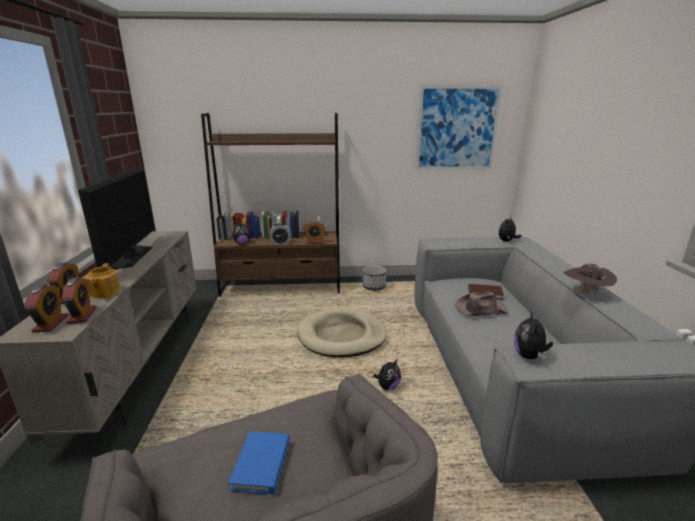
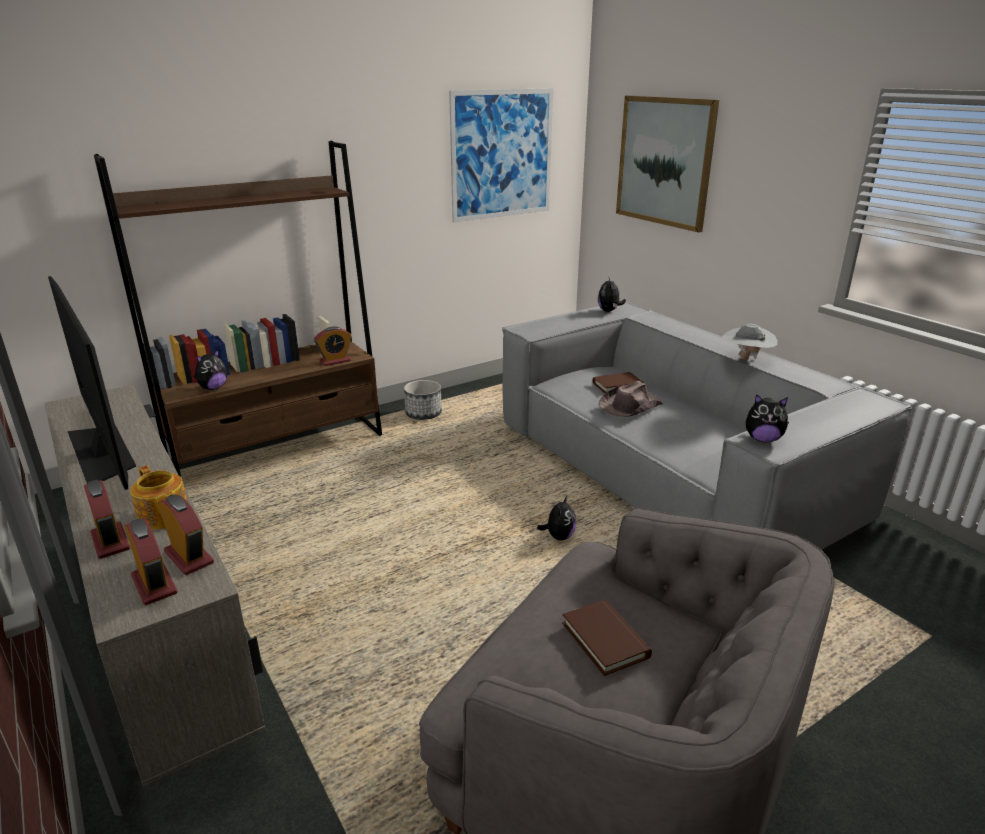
camera: 30 degrees left, 5 degrees up
(261, 464) = (605, 640): blue book -> brown book
(280, 242) = (280, 373): alarm clock -> none
(341, 336) = (443, 494): beige dog bed -> none
(529, 356) = (763, 439): plush toy -> plush toy turned 60 degrees counterclockwise
(571, 135) = (664, 161): none -> picture
(585, 293) = (745, 359): brown hat -> grey hat

